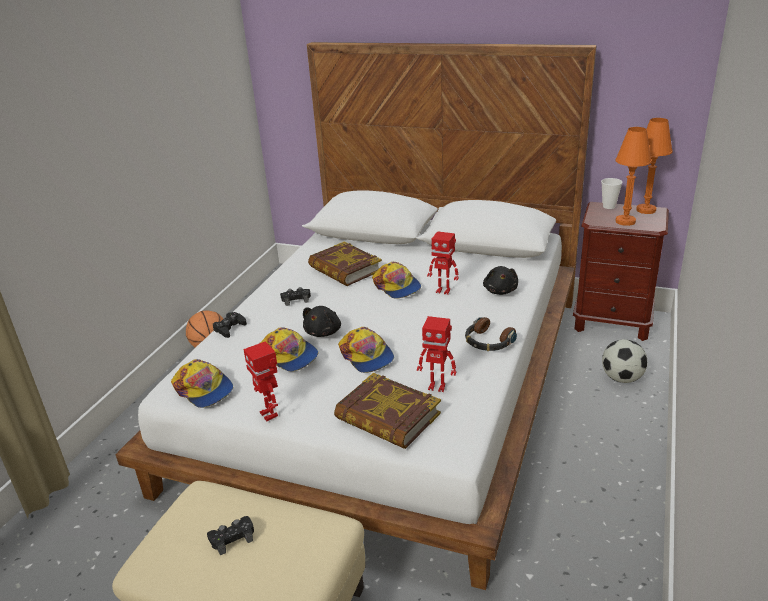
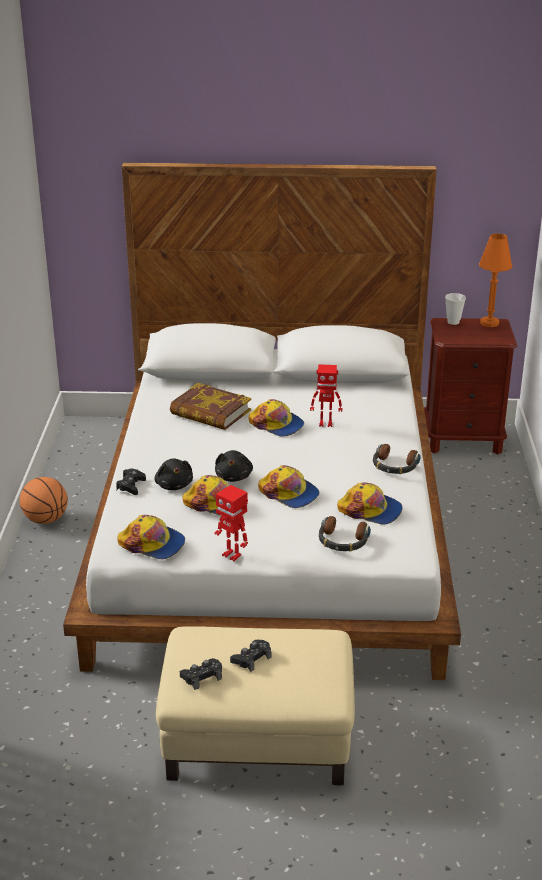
camera: 20 degrees left, 0 degrees up
(296, 299) = (180, 449): black game controller -> black game controller (202, 677)
(387, 417) = (342, 541): book -> headphones
(437, 386) = (370, 510): toy robot -> cap
(500, 290) = (379, 417): black plush toy -> black plush toy (174, 485)
(622, 378) = (491, 492): football -> none
(625, 221) = (475, 337): orange table lamp -> none

